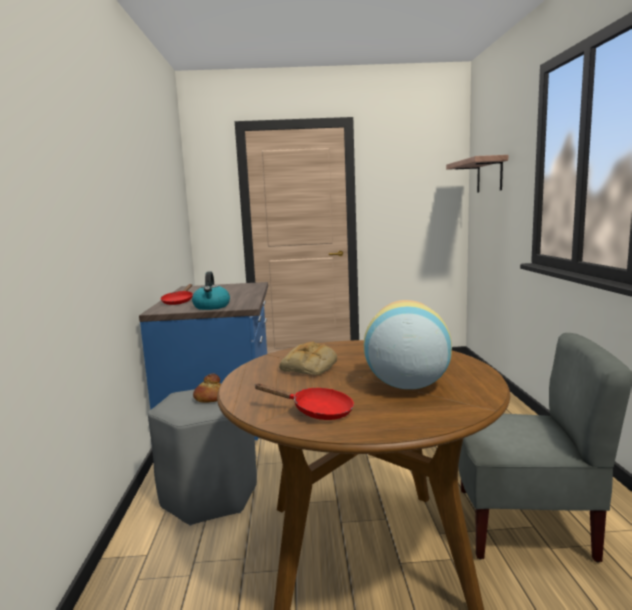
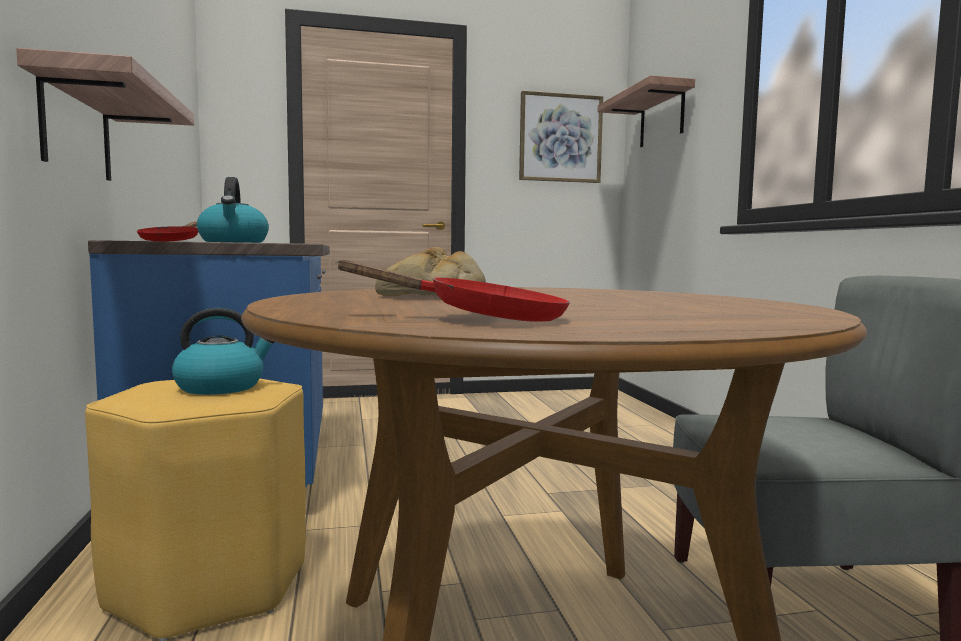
camera: 10 degrees left, 5 degrees down
(129, 257) = (76, 128): none -> shelf
(210, 398) = (221, 387): bread -> kettle
(210, 495) = (210, 584): grey stool -> yellow stool
(407, 385) = (643, 306): vase -> none
(421, 187) = (560, 138): none -> picture

